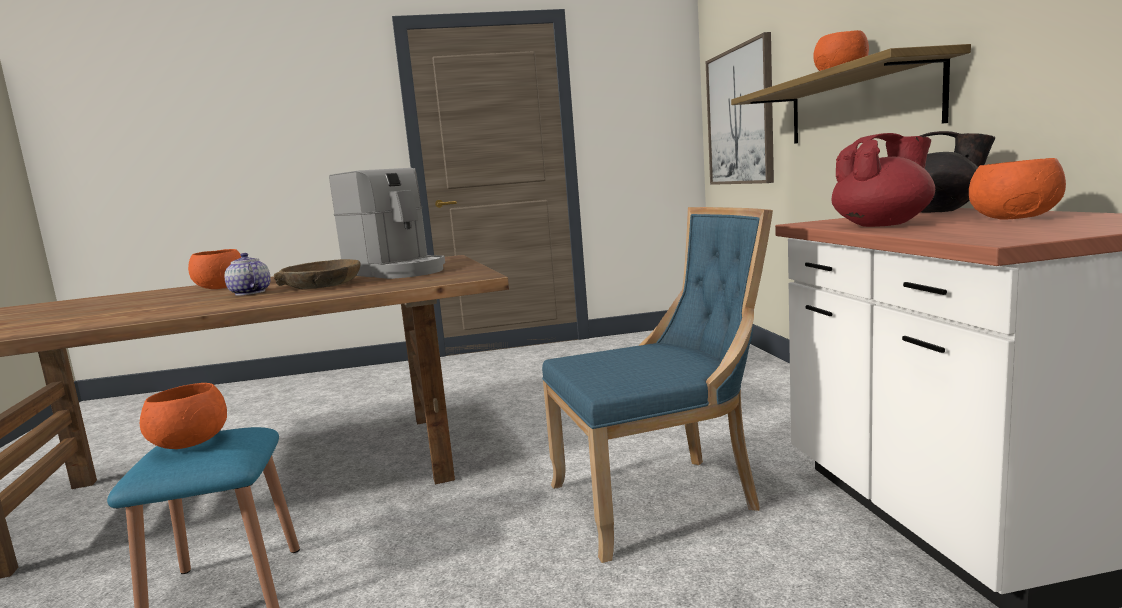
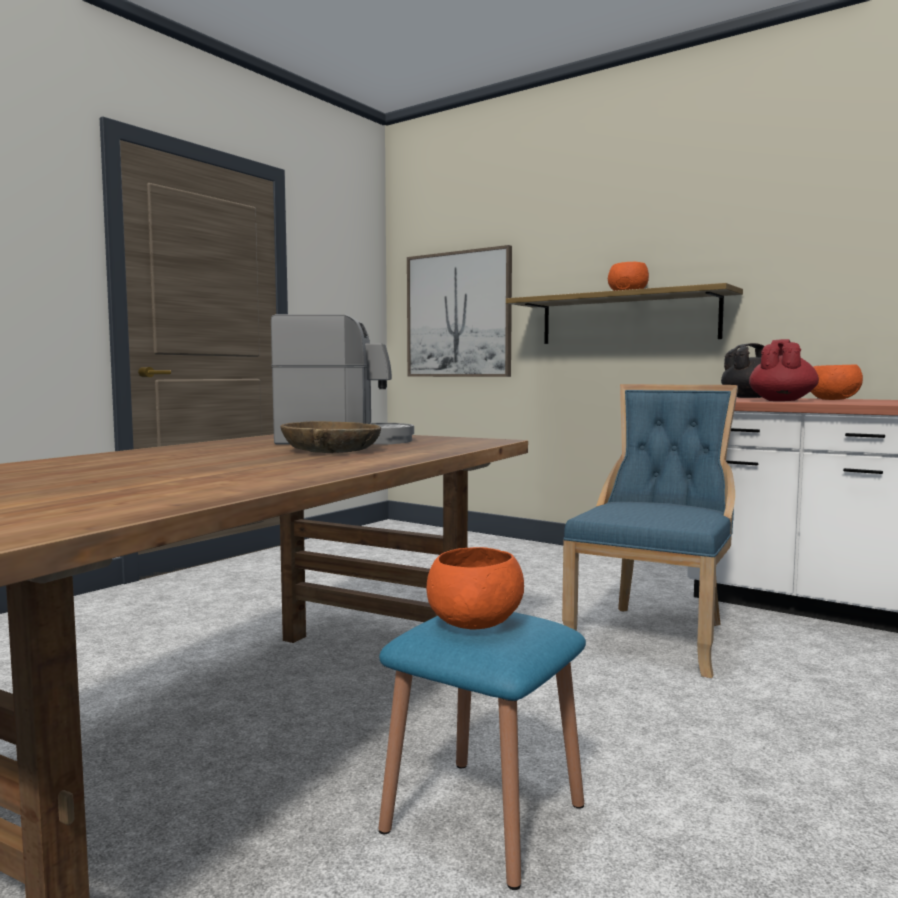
camera: 45 degrees left, 5 degrees down
(220, 288) = (140, 458): orange bowl -> none
(249, 293) = (261, 459): teapot -> none

